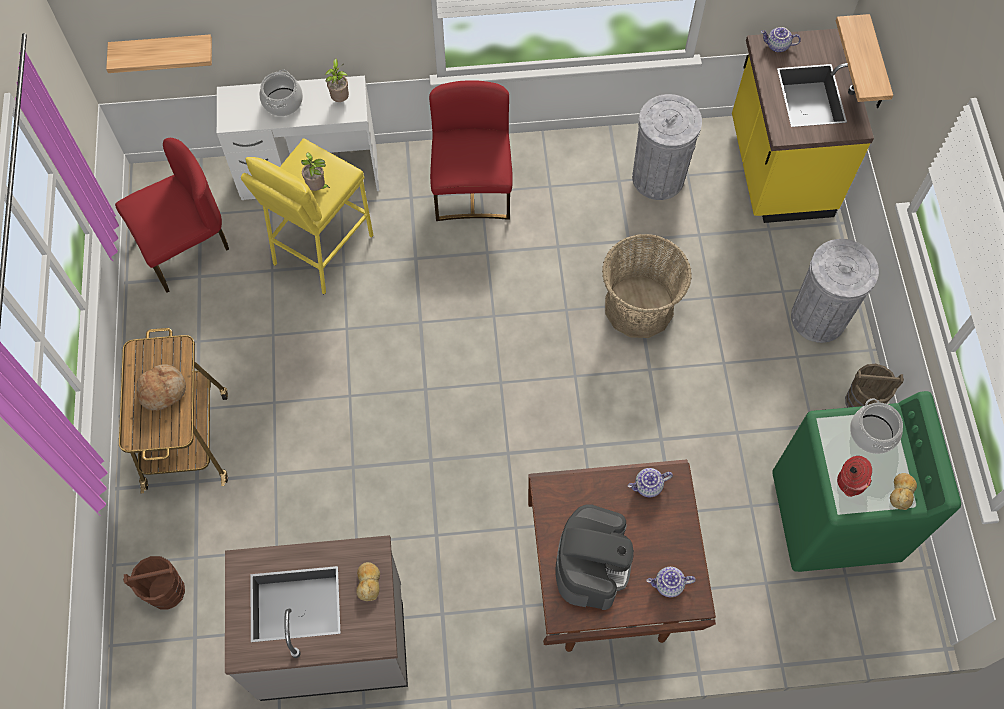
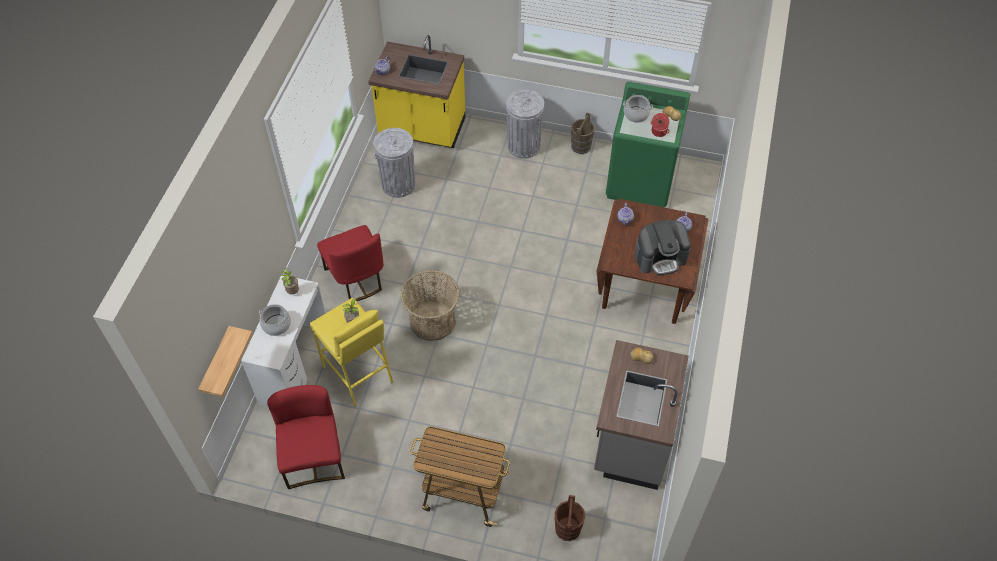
camera: 70 degrees left, 10 degrees down
(163, 390) = (460, 452): bread -> none
(472, 188) = (356, 278): red chair -> red chair turned 135 degrees counterclockwise
(591, 564) = (660, 257): coffee machine -> coffee machine turned 135 degrees clockwise
(639, 307) = (480, 222): basket -> basket (432, 321)
(875, 66) = (429, 31): shelf -> none

